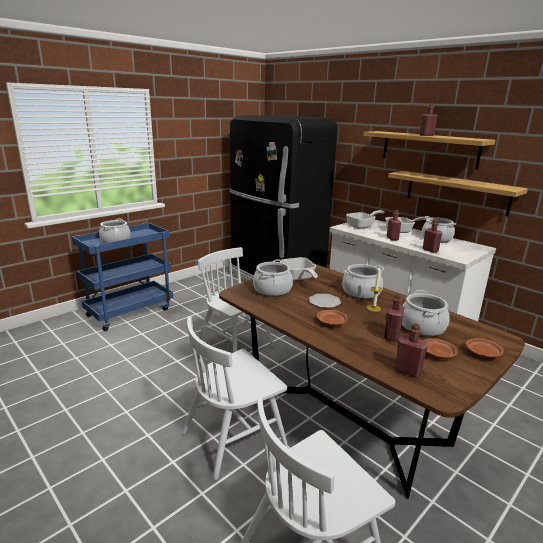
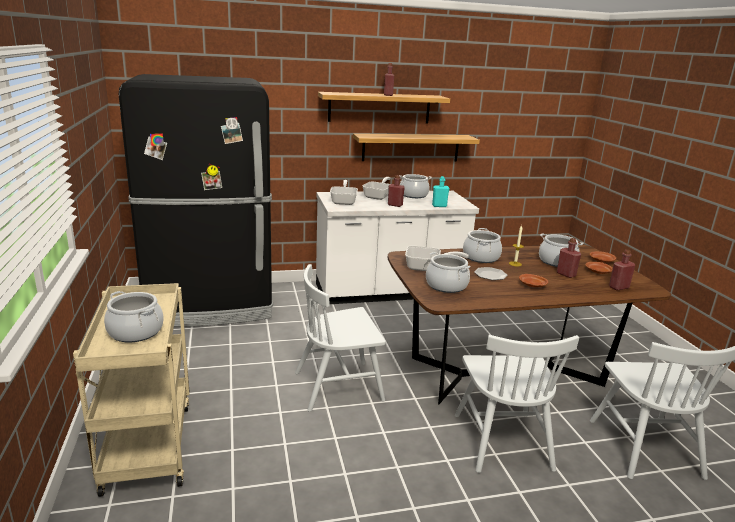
camera: 60 degrees left, 0 degrees up
(130, 311) = (147, 445): blue cart -> beige cart
(430, 250) = (439, 206): red bottle -> turquoise bottle

